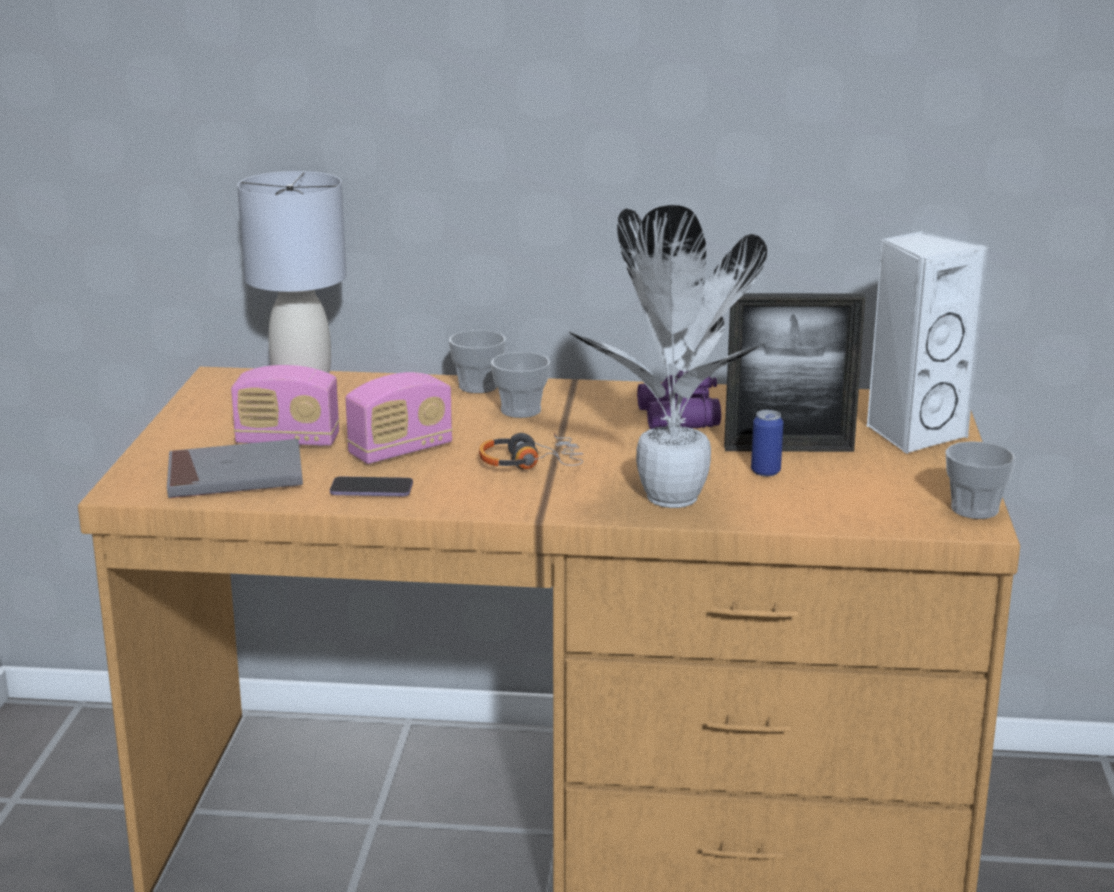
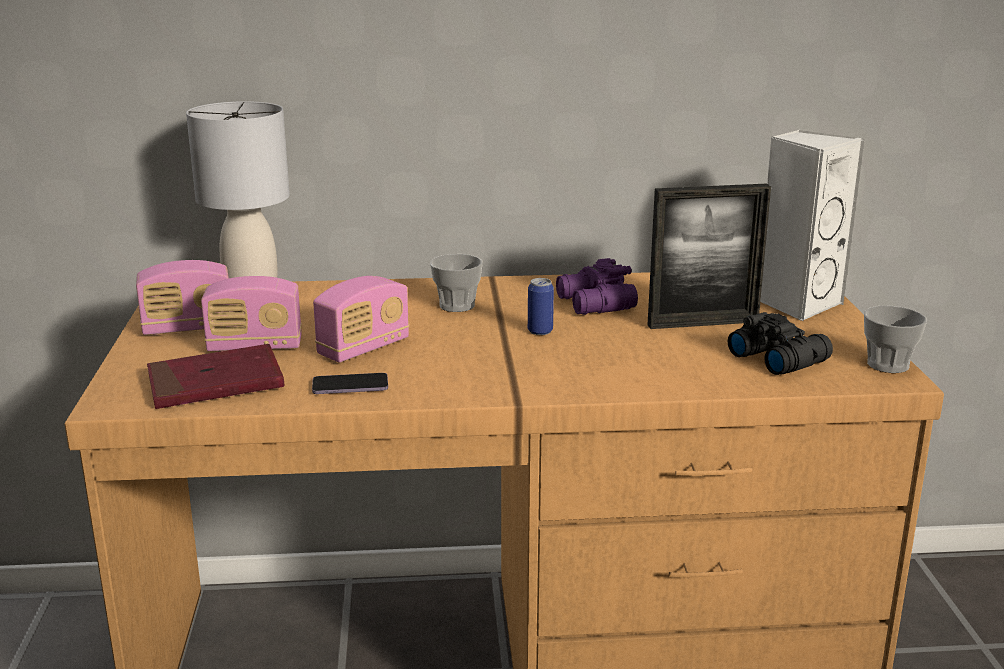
camera: 10 degrees left, 0 degrees up
(225, 417) = (188, 328): none -> radio
(235, 477) = (215, 383): grey book -> red book
(478, 386) = (410, 287): cup -> none
(530, 463) = (486, 351): headphones -> none
(670, 500) = (626, 376): potted plant -> none
(765, 471) = (694, 344): can -> can (540, 331)
(852, 492) = (778, 357): none -> black binoculars

